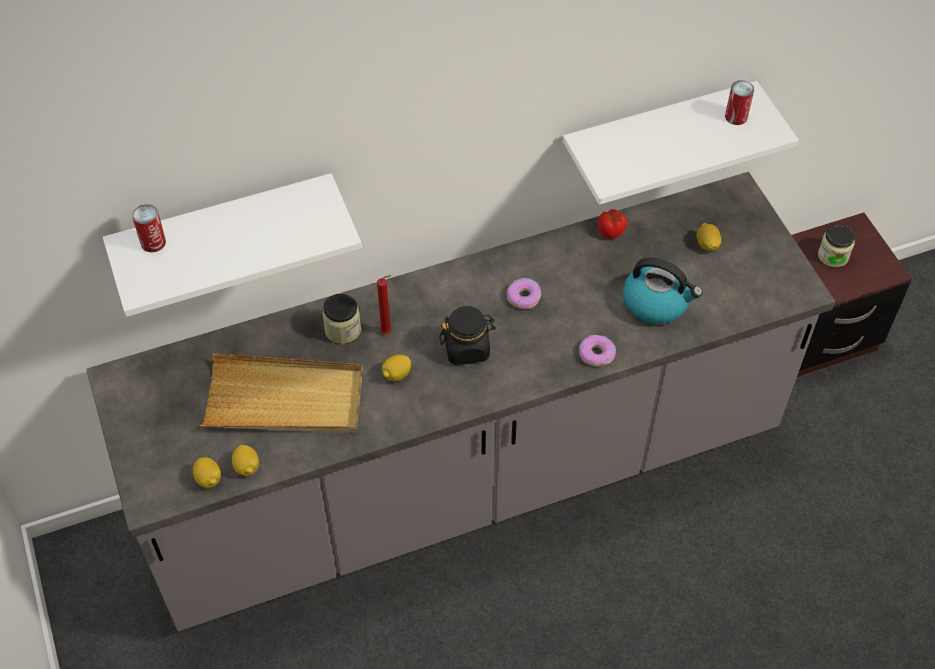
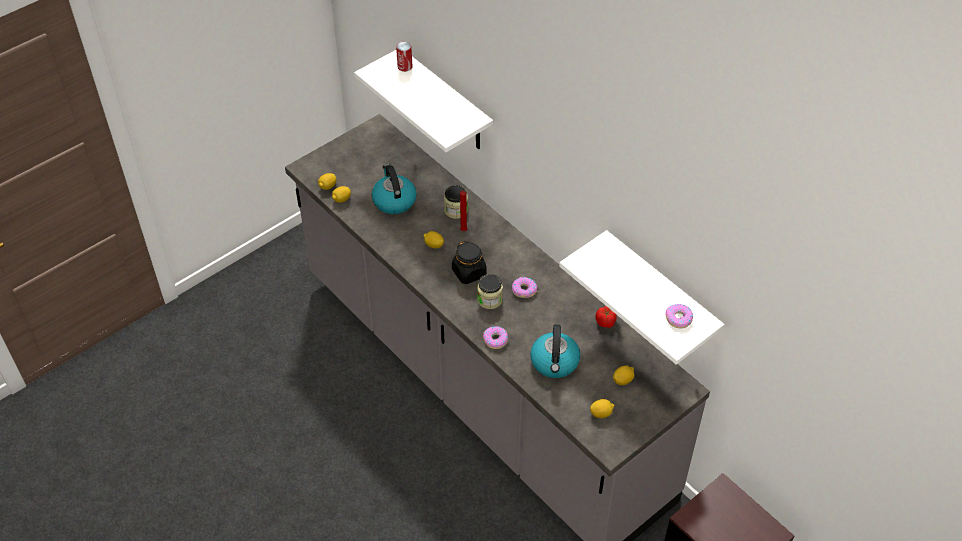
camera: 70 degrees right, 5 degrees down
(284, 399) = (394, 200): beige tray -> kettle
(736, 116) = (678, 318): can -> donut
(750, 282) = (601, 413): none -> lemon
(833, 256) = (733, 521): jar -> jar (489, 299)

